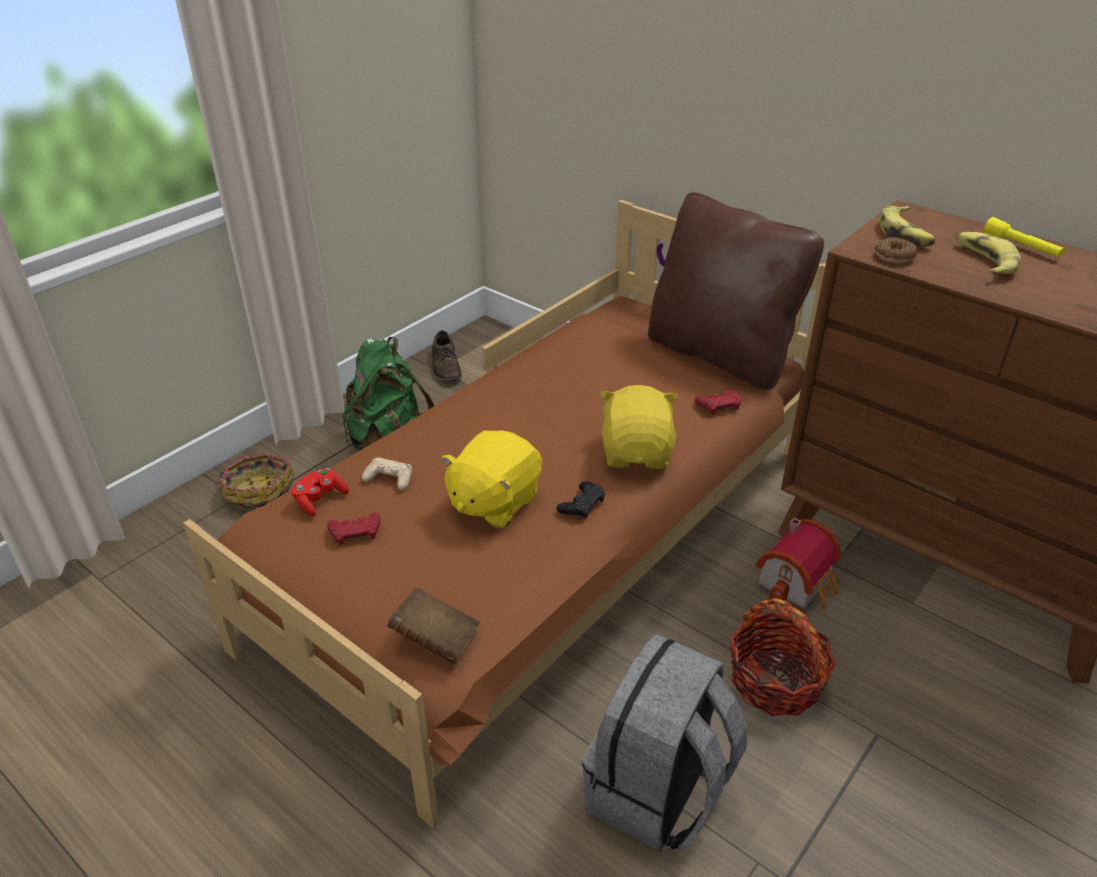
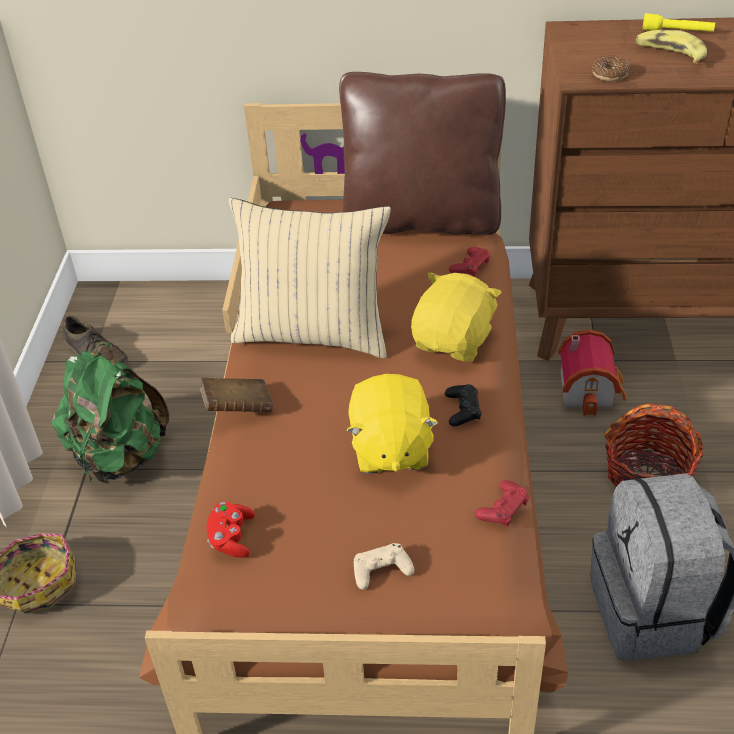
camera: 35 degrees left, 5 degrees up
(355, 532) = (303, 546): red game controller -> red game controller (503, 508)
(389, 478) = (273, 480): beige game controller -> beige game controller (381, 570)
(435, 639) = (481, 591): brown book -> brown book (238, 408)
(536, 397) = (313, 334): none -> beige pillow
(637, 453) = (454, 341): yellow plush toy -> yellow plush toy turned 60 degrees clockwise
(905, 234) = (591, 51): banana -> none

